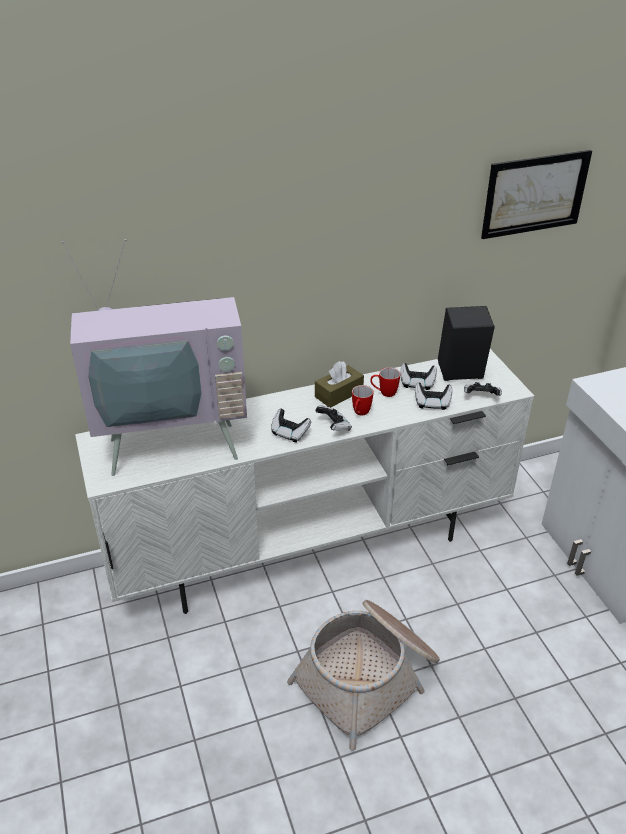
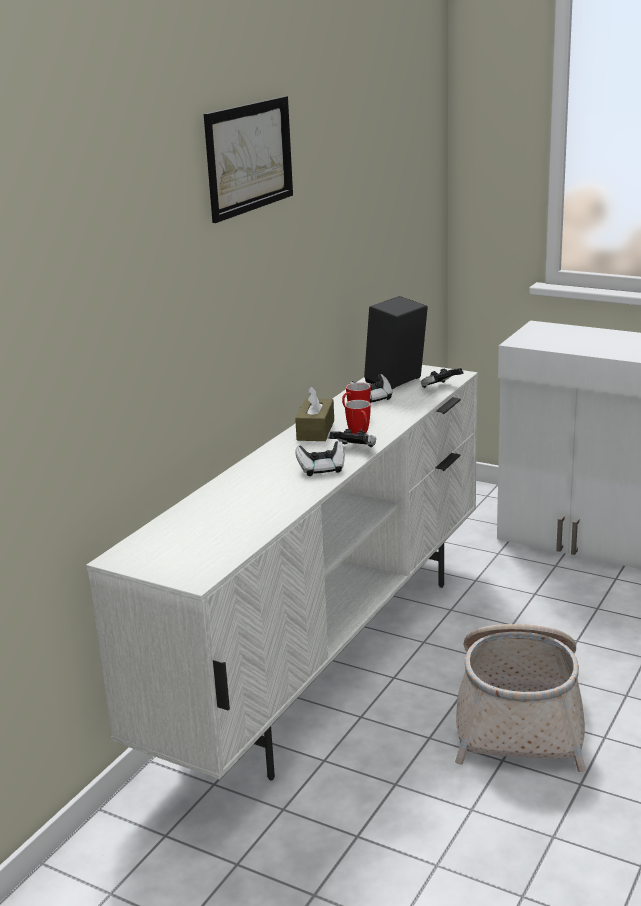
camera: 40 degrees left, 15 degrees down
(173, 441) = (215, 521): television -> none
(432, 403) = (408, 405): game controller -> none
(535, 194) = (391, 177): picture -> picture (249, 157)

